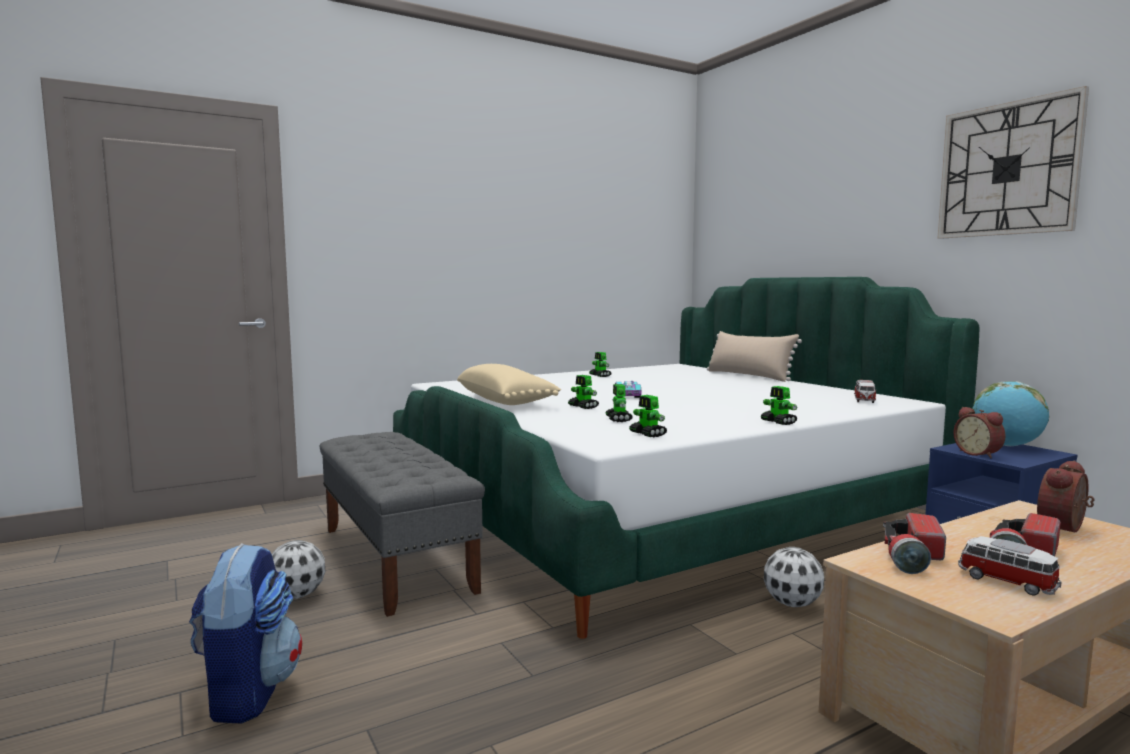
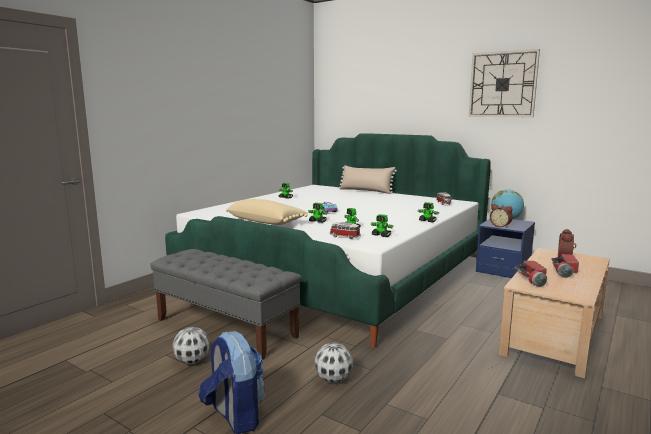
camera: 25 degrees left, 5 degrees up
(793, 604) = (448, 311): football -> football (334, 380)
(1005, 582) = (571, 284): toy car -> toy car (344, 236)

